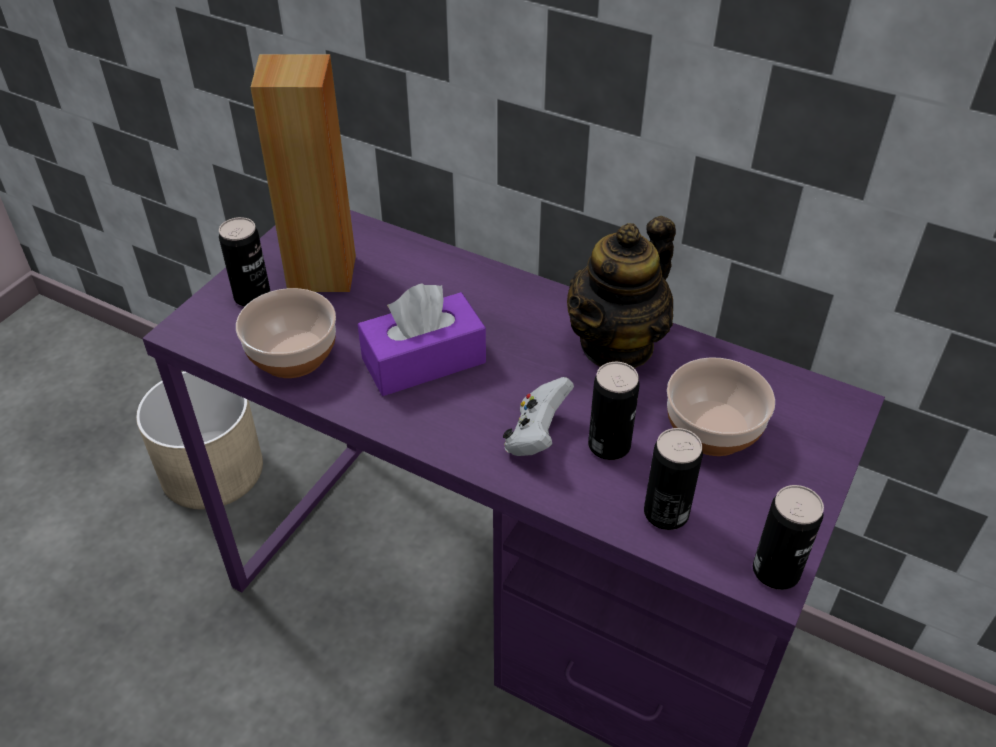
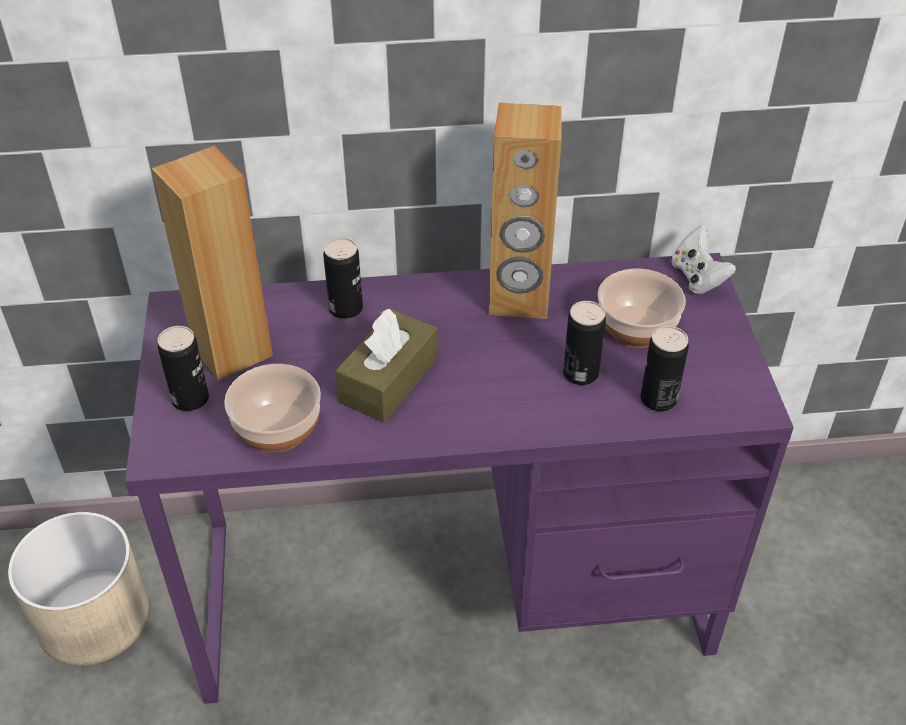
camera: 35 degrees left, 0 degrees up
(424, 361) = (389, 380): purple tissue box -> brown tissue box
(536, 436) = (526, 393): white game controller -> white game controller (697, 277)
(617, 345) = (519, 299): teapot -> brown speaker
(776, 571) = (755, 399): can -> can (346, 309)

